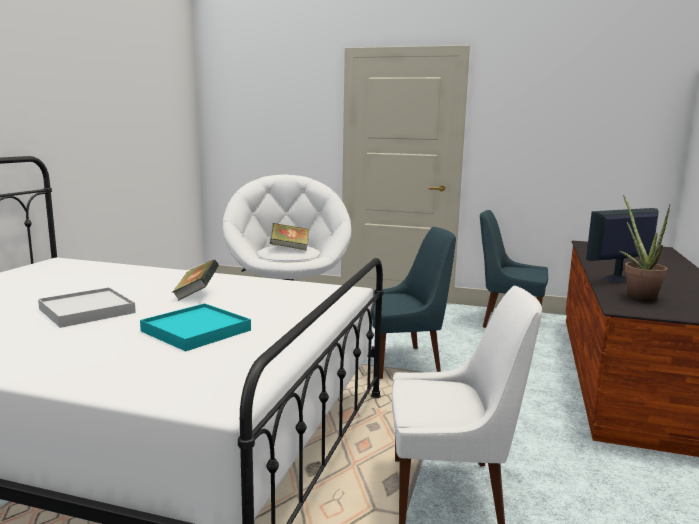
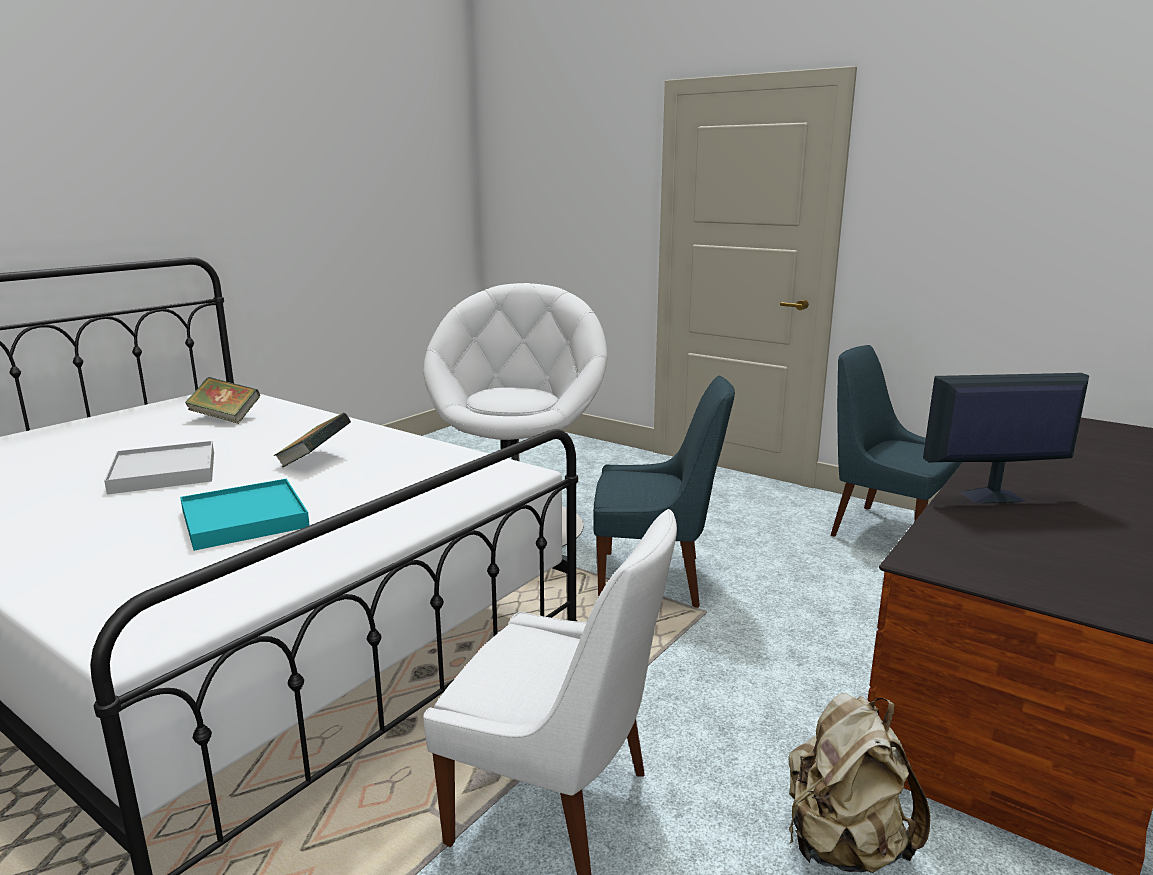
camera: 20 degrees right, 5 degrees up
(290, 248) = (511, 394): book -> book (225, 418)
(613, 477) = (843, 846): none -> beige backpack
(637, 296) = (987, 537): potted plant -> none

